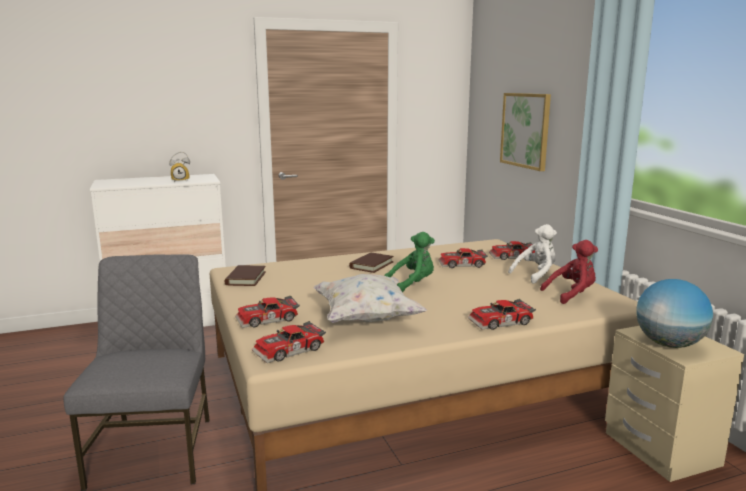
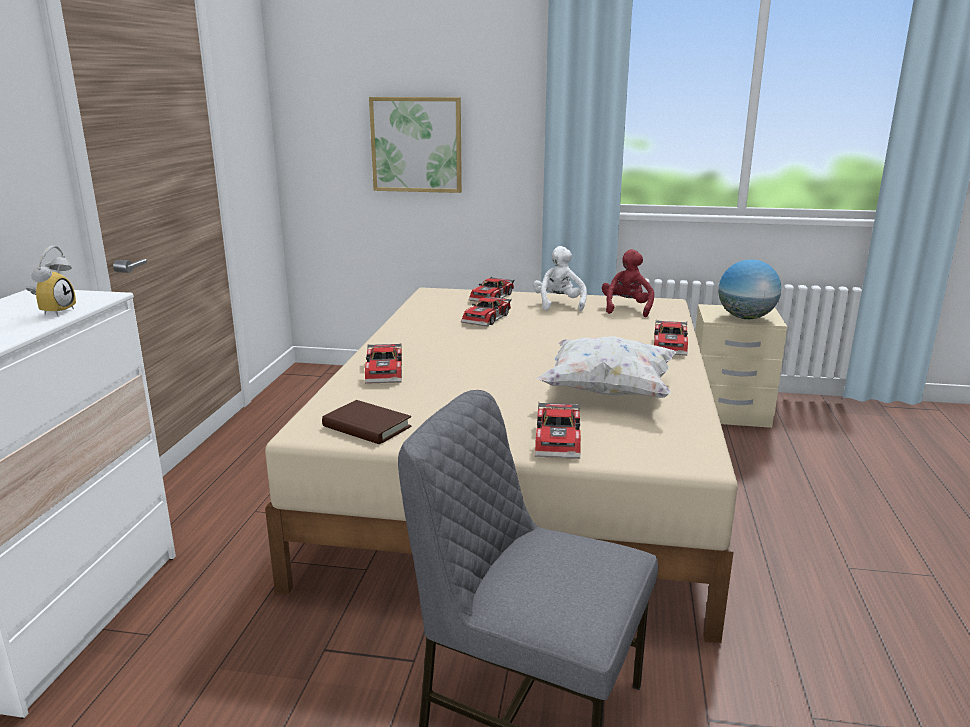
camera: 60 degrees left, 5 degrees up
(290, 351) = (675, 446): toy car -> toy car (386, 372)
(371, 265) = (424, 352): brown book -> none
(413, 284) = (522, 350): green plush toy -> none

